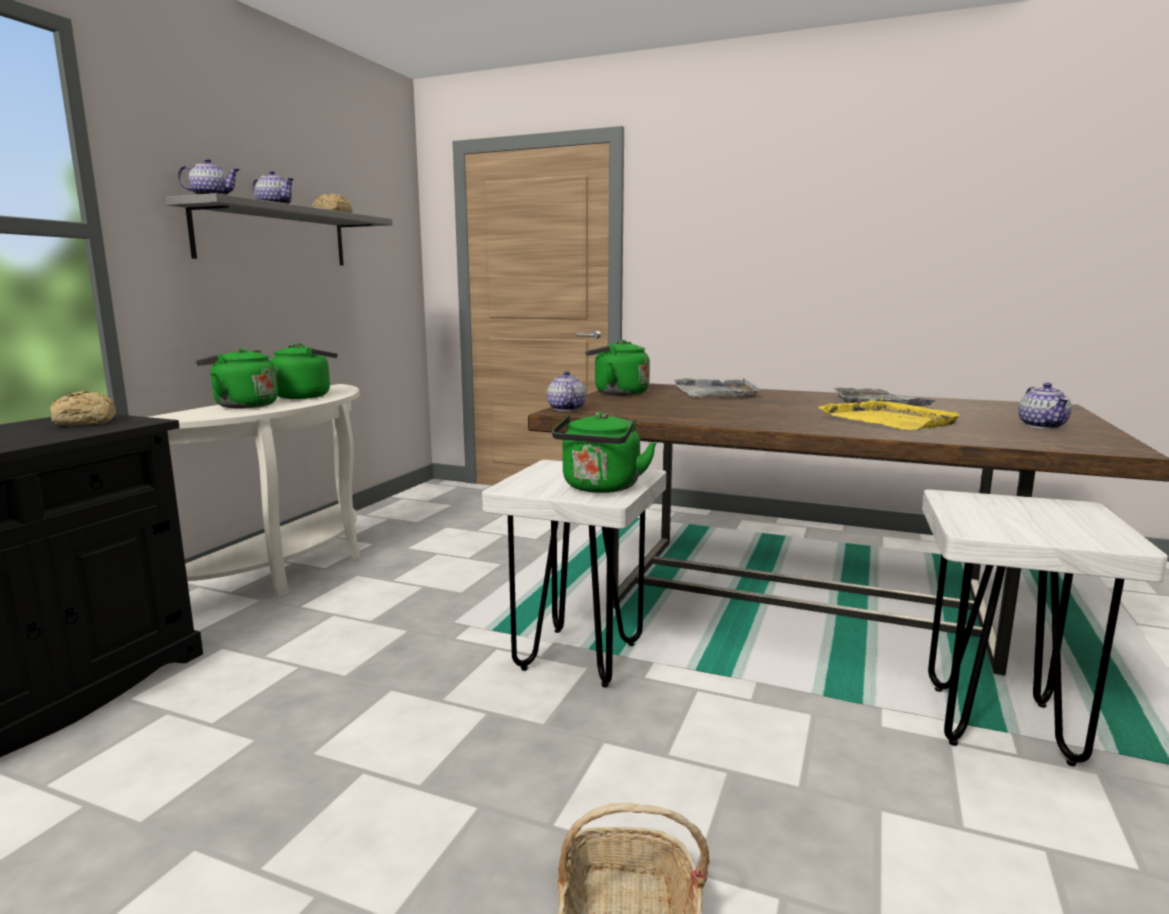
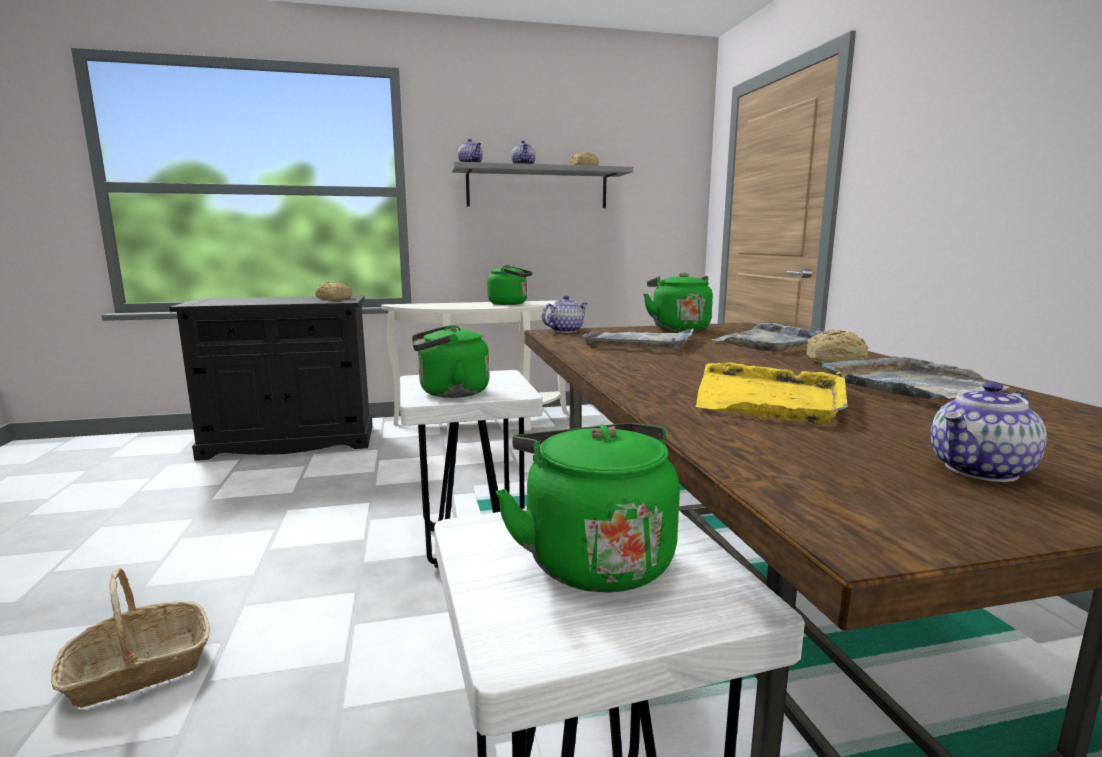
camera: 55 degrees right, 0 degrees up
(242, 405) = (459, 304): green kettle -> green kettle (593, 558)
(665, 407) = (640, 342): none -> grey tray
(800, 397) = (836, 361): none -> bread

